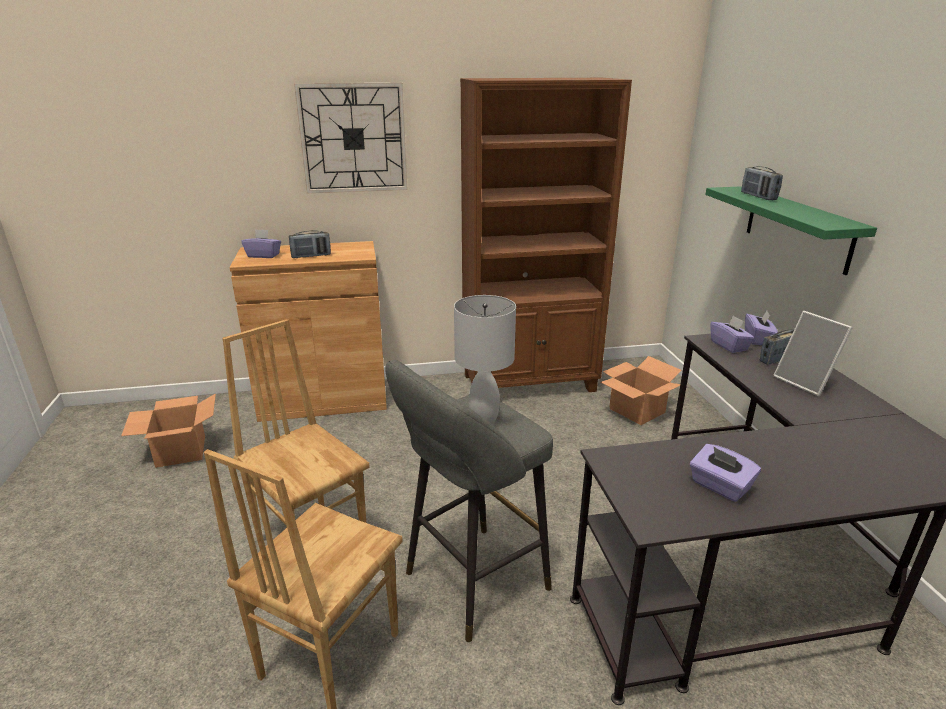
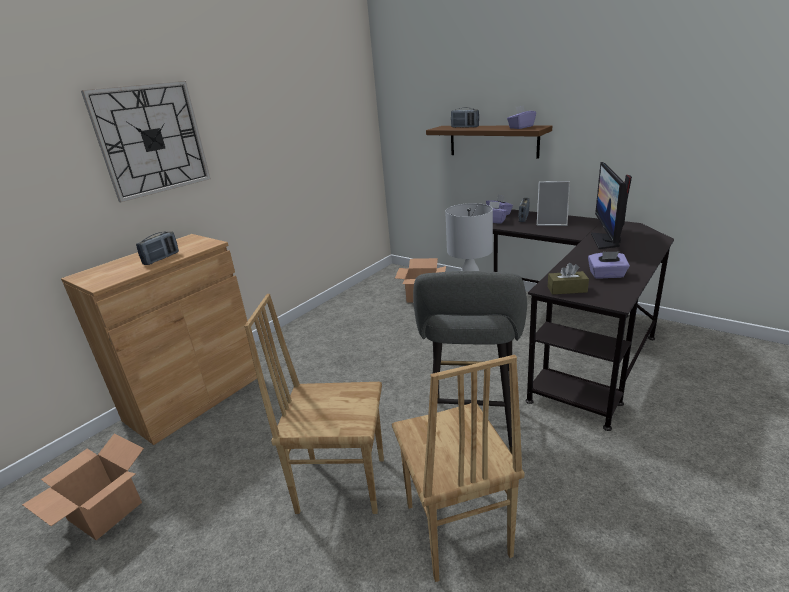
camera: 40 degrees left, 0 degrees up
(263, 255) = (108, 274): purple tissue box -> purple tissue box (521, 127)
(530, 383) = (340, 311): brown bookcase -> none
(628, 473) = (567, 289): none -> brown tissue box
(797, 228) = (493, 141): green shelf -> brown shelf
(830, 445) = (607, 241): none -> monitor

